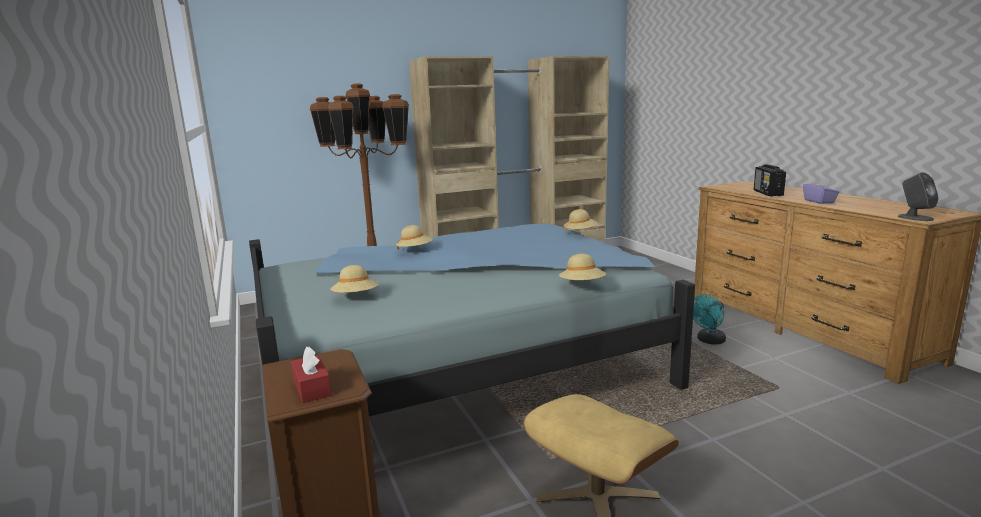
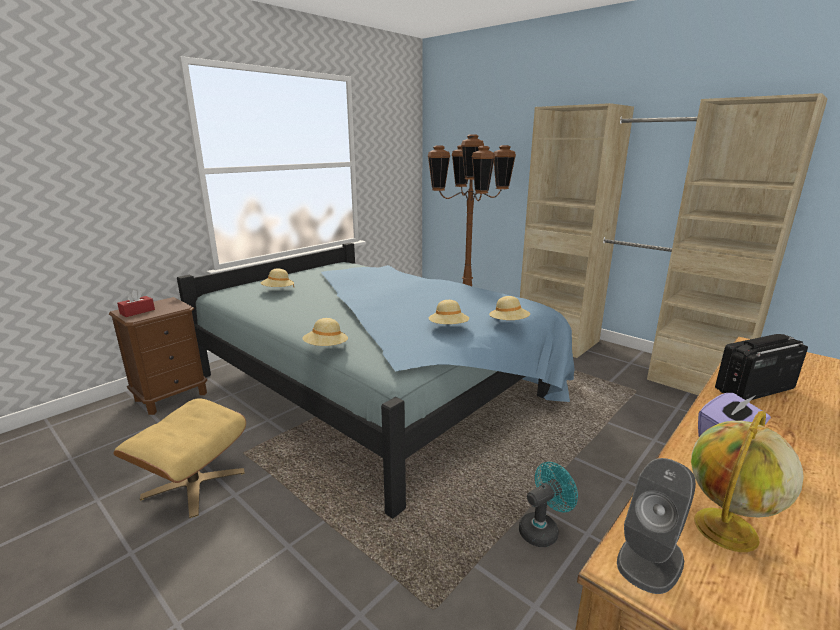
camera: 65 degrees right, 5 degrees up
(415, 251) = (389, 281): beige hat -> beige hat (448, 327)
(708, 341) = (542, 529): turquoise fan -> turquoise fan turned 120 degrees clockwise
(890, 210) = (725, 531): none -> globe

